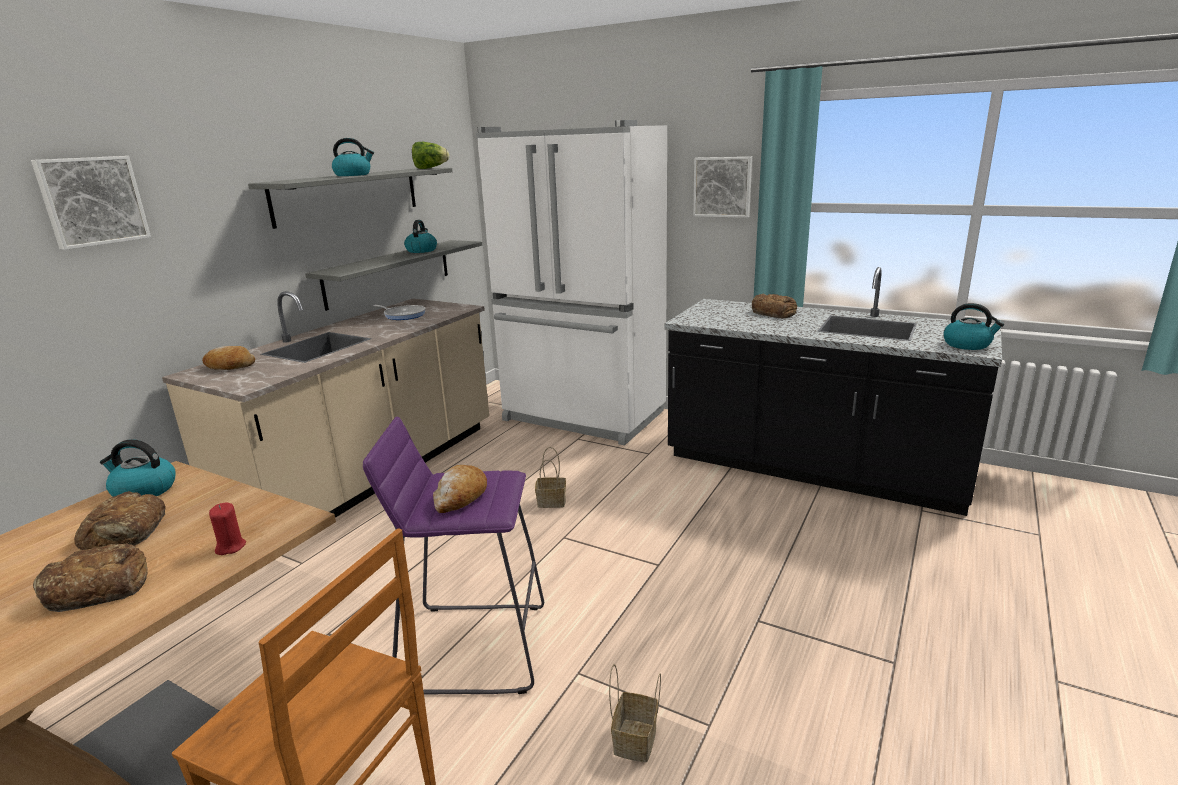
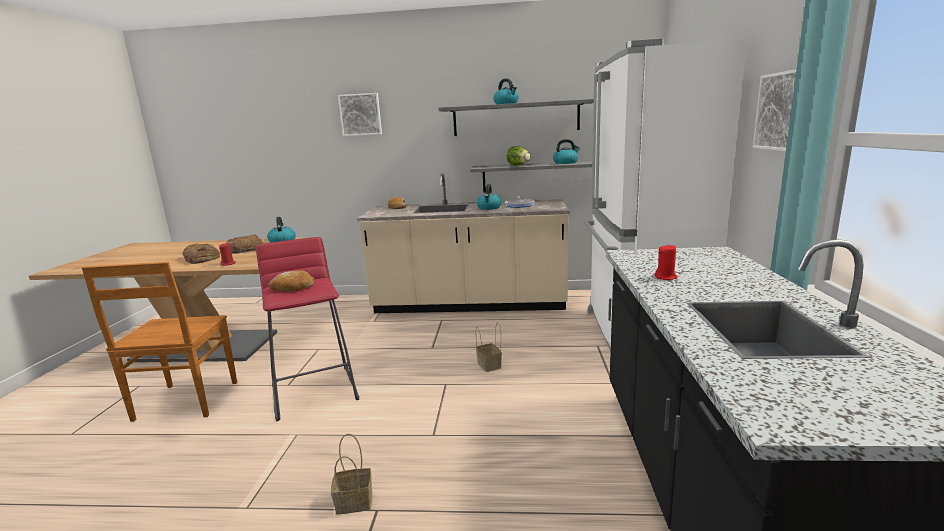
camera: 65 degrees right, 5 degrees down
(430, 168) = (581, 99): lettuce -> lettuce (519, 165)
(473, 646) = (315, 391): purple stool -> red stool
(636, 741) = (233, 476): basket -> basket (353, 503)
(760, 324) = (666, 277): none -> red candle
(773, 312) = (732, 275): bread -> none
(967, 344) = (801, 406): kettle -> kettle (489, 208)

